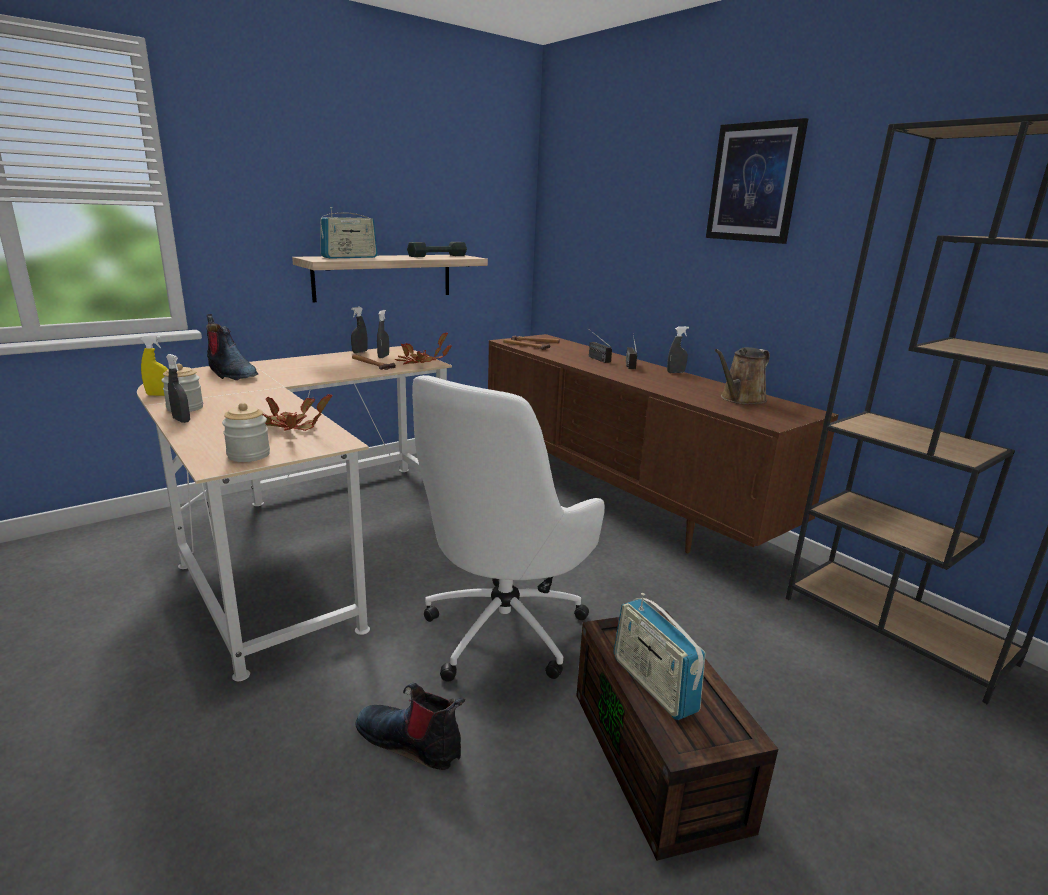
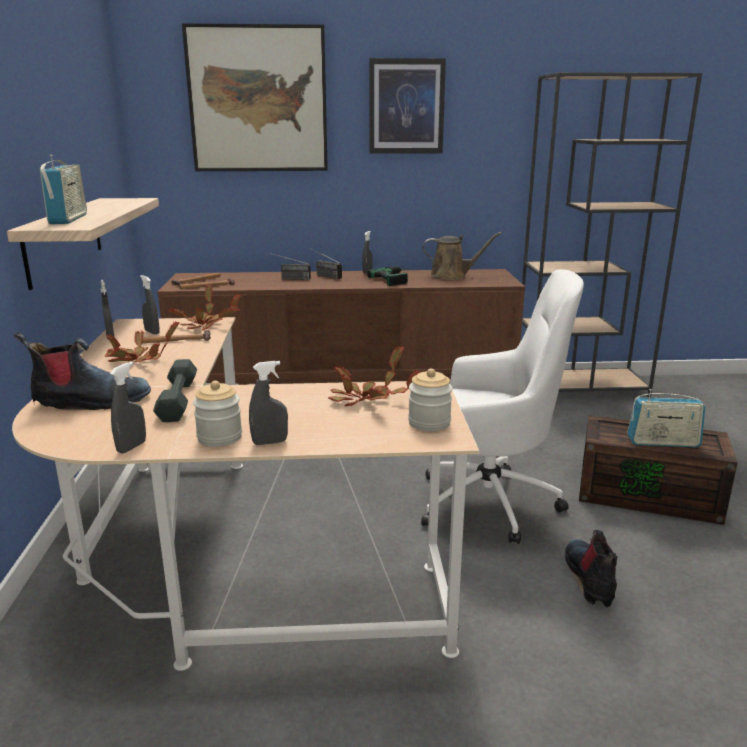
camera: 55 degrees left, 0 degrees up
(159, 395) = (132, 447): yellow spray bottle -> grey spray bottle
(317, 365) = (137, 361): none -> potted plant
(411, 741) = (590, 579): boot -> boot turned 120 degrees clockwise
(437, 256) = (110, 203): grey dumbbell -> grey dumbbell (177, 399)
(503, 632) = (488, 504): white office chair -> white office chair turned 60 degrees counterclockwise
(623, 176) = (258, 100): none -> picture
(677, 384) = (397, 279): none -> power drill
(740, 399) = (452, 276): brown watering can -> brown watering can turned 75 degrees counterclockwise

